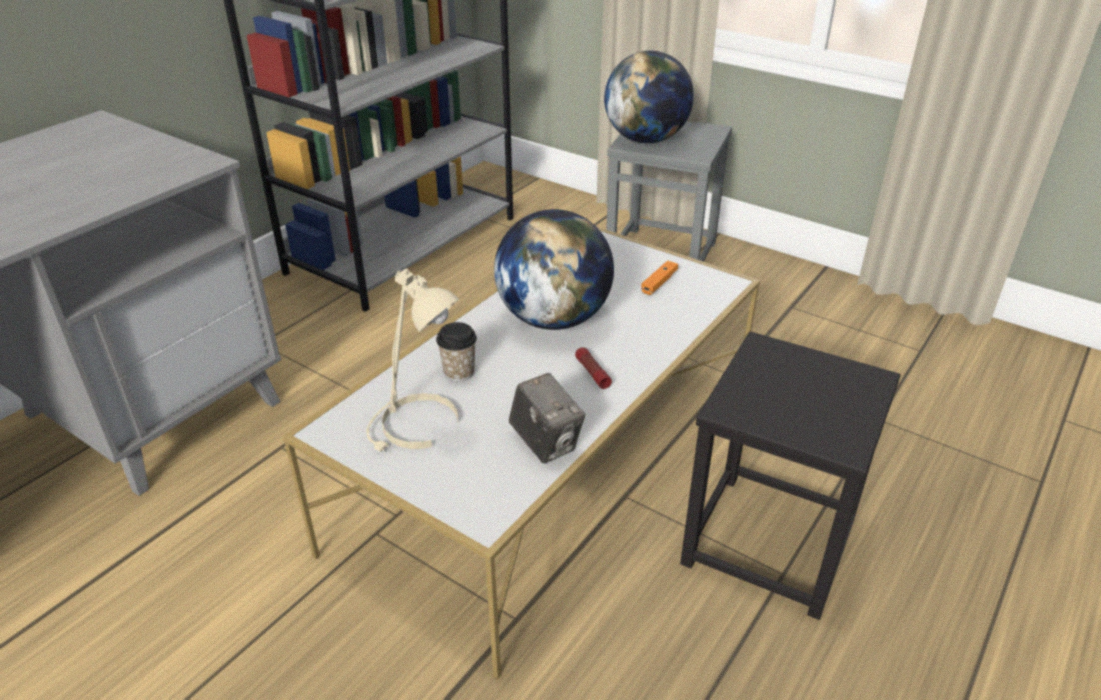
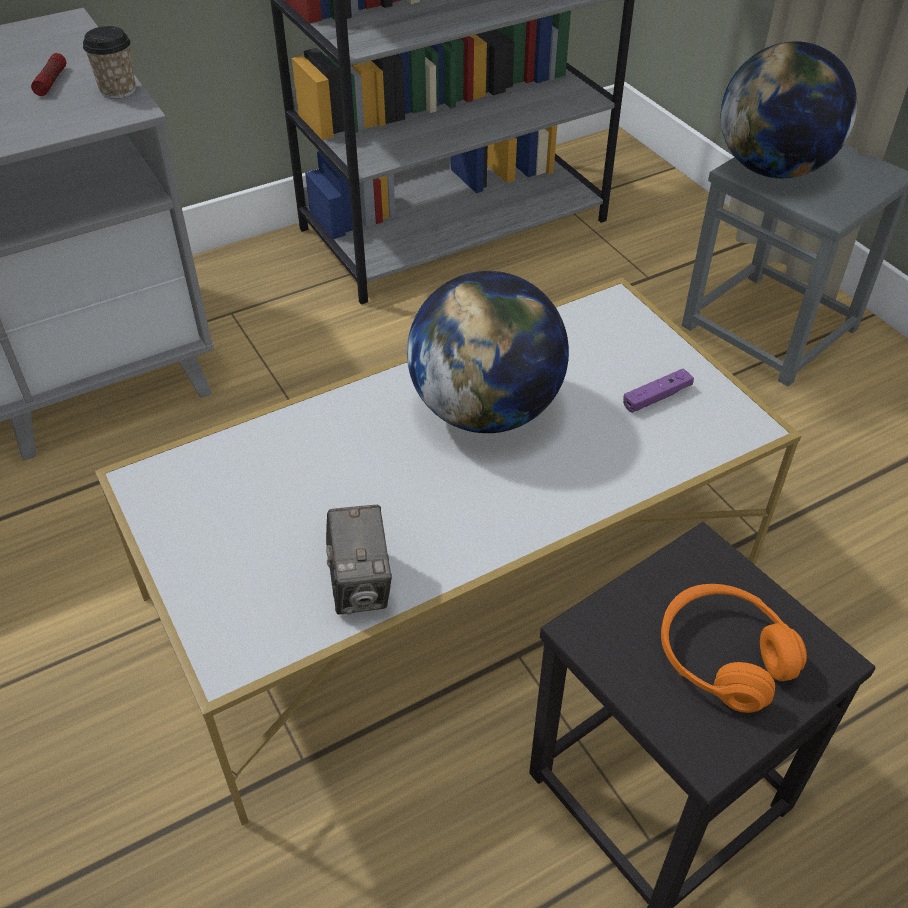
camera: 25 degrees right, 10 degrees up
(417, 427) = (235, 509): beige table lamp -> none
(459, 372) = (327, 450): cup -> cup (118, 90)
(592, 373) = (481, 505): flashlight -> flashlight (51, 82)
(659, 283) = (657, 397): orange game controller -> purple game controller
(816, 395) = (723, 657): none -> orange headphones

